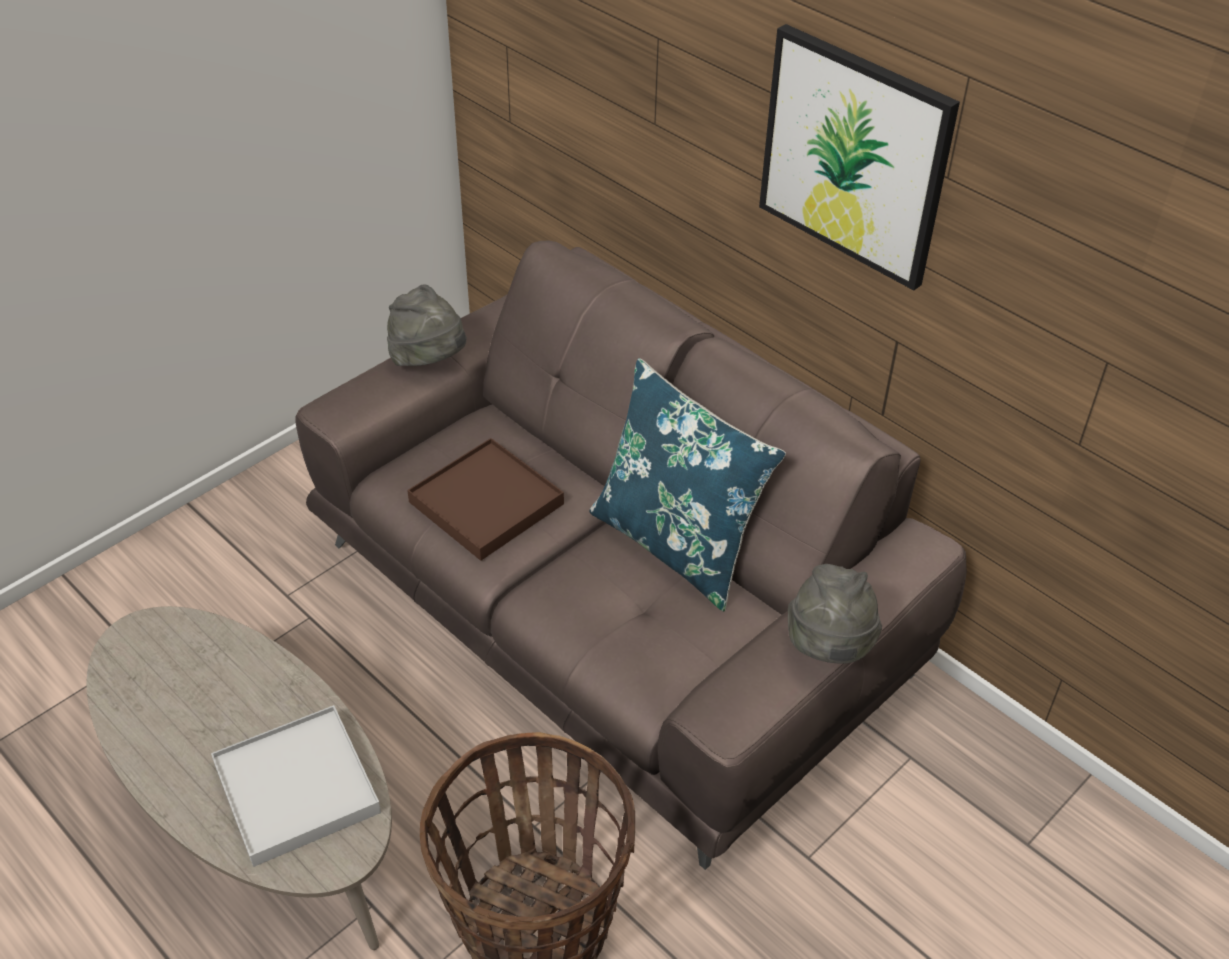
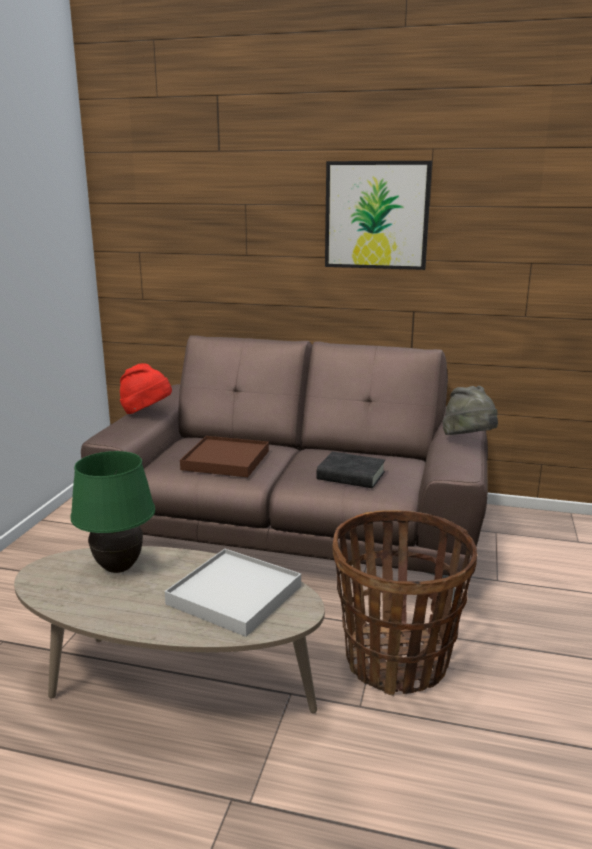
camera: 30 degrees left, 25 degrees down
(213, 670) = (118, 568): none -> green table lamp
(429, 361) = (146, 413): grey hat -> red hat
(623, 622) = (351, 476): none -> black book
(677, 544) = (342, 449): blue pillow -> none

